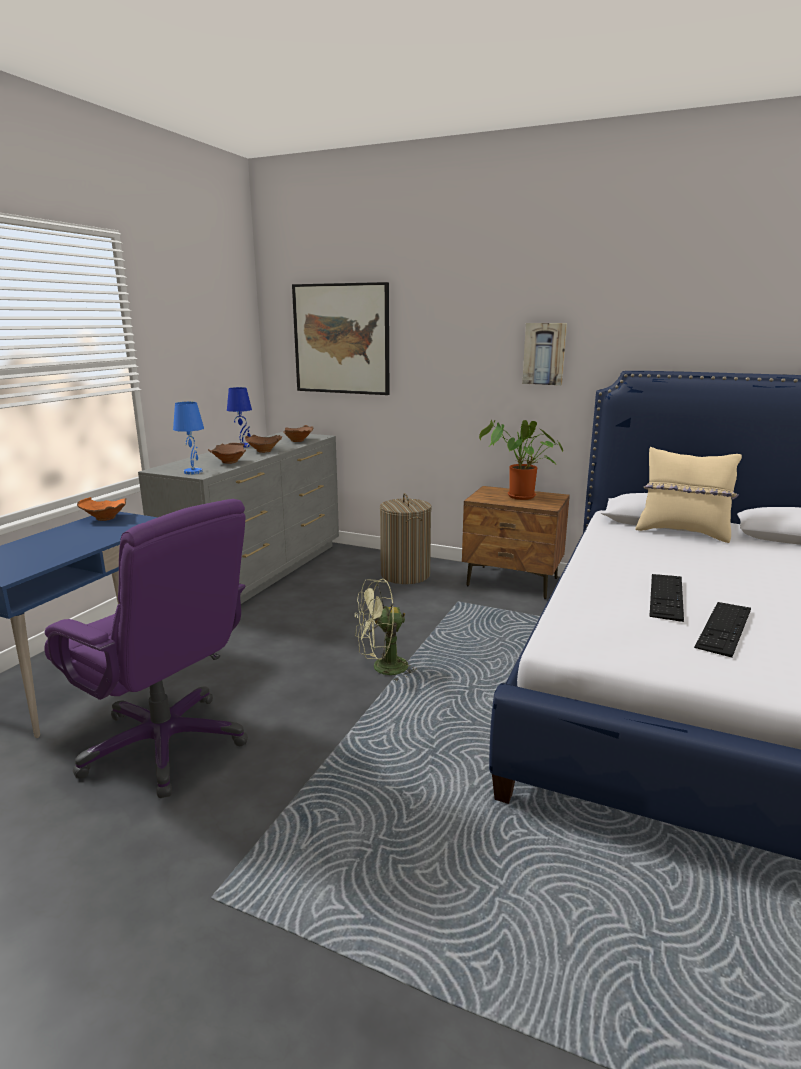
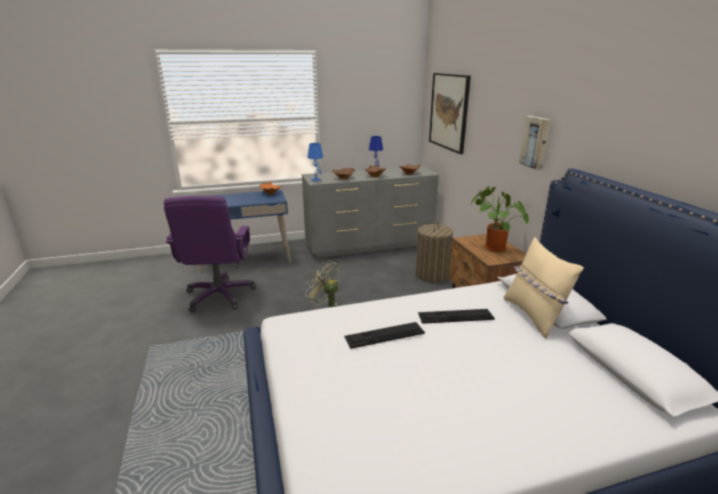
camera: 50 degrees right, 5 degrees up
(724, 627) = (363, 365): keyboard -> keyboard (455, 316)

